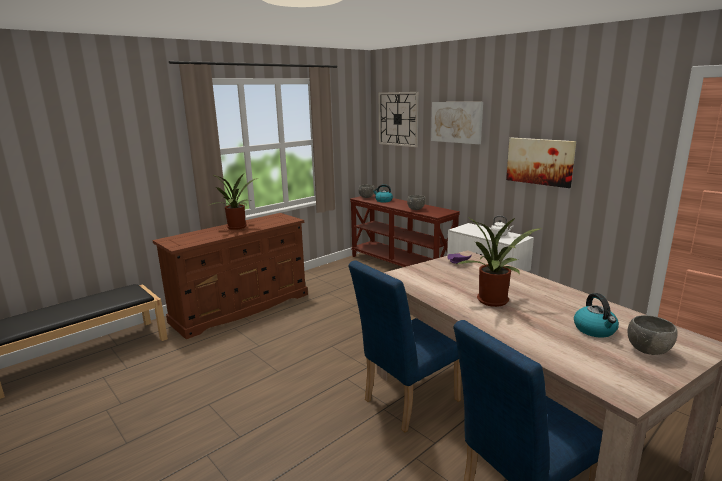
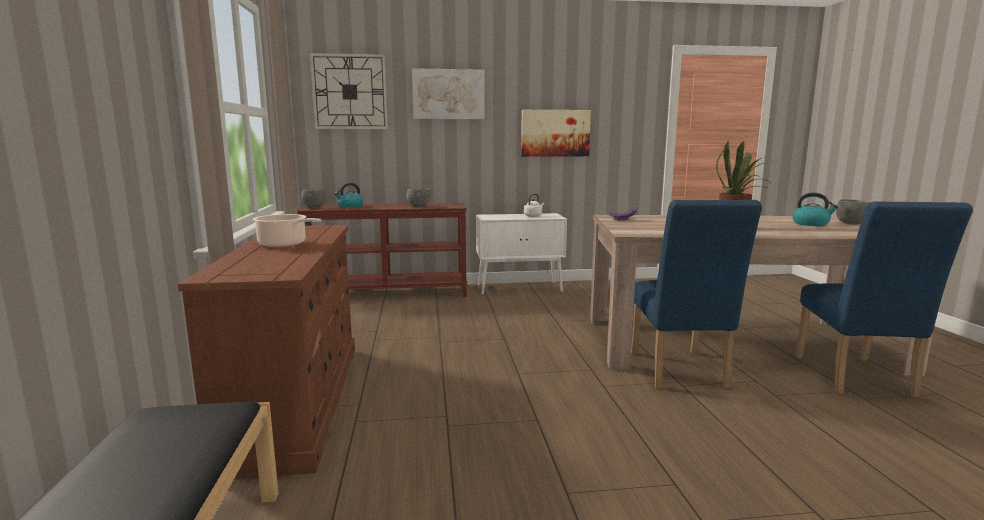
camera: 55 degrees left, 5 degrees down
(237, 227) = (284, 244): potted plant -> cooking pot

